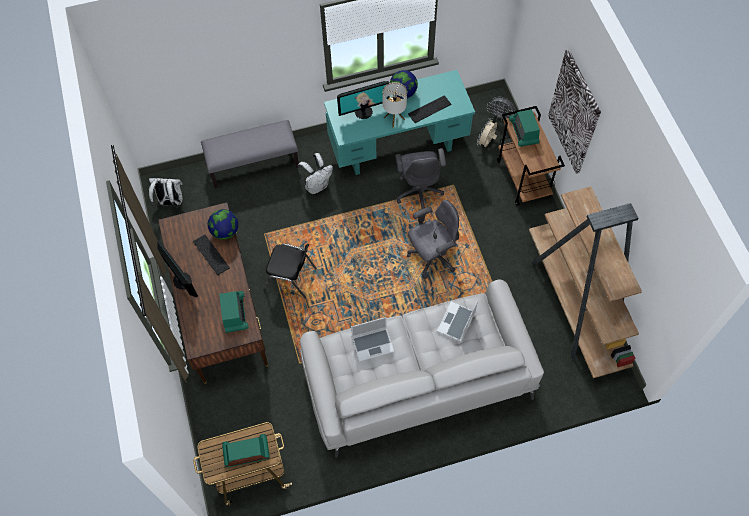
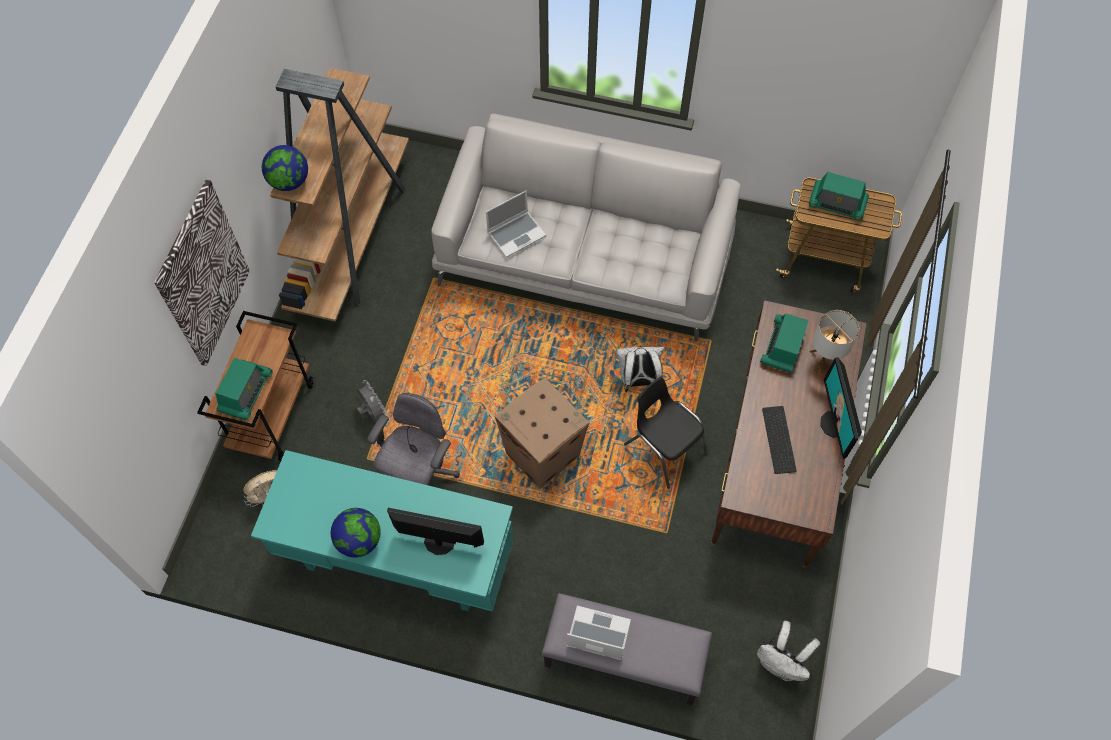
camera: 150 degrees left, 0 degrees up
(225, 231) = (744, 462): globe -> globe (289, 181)
(317, 185) = (551, 566): white backpack -> white backpack (638, 381)
(359, 238) = (543, 454): none -> cardboard box
(373, 344) = (627, 261): laptop -> laptop (597, 634)
(394, 118) = (403, 504): table lamp -> table lamp (824, 360)
(429, 108) = (342, 491): keyboard -> none
(432, 257) = (468, 378): grey office chair -> none
(500, 117) = (218, 524): grey fan -> grey fan (374, 414)

